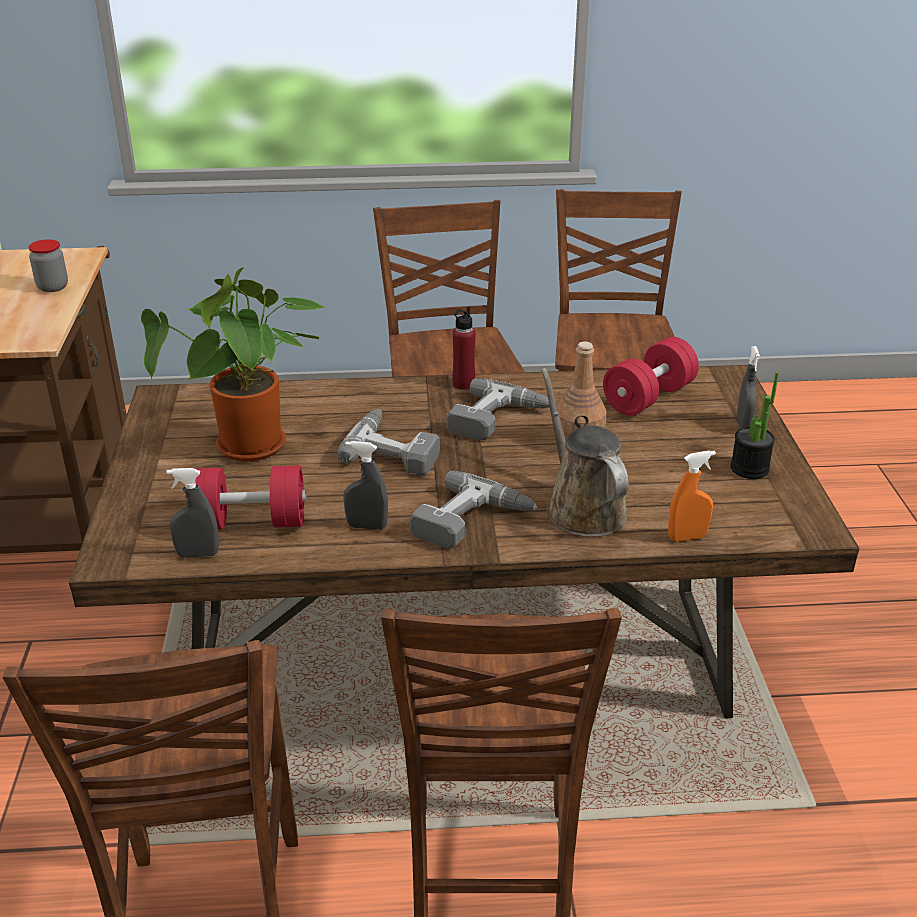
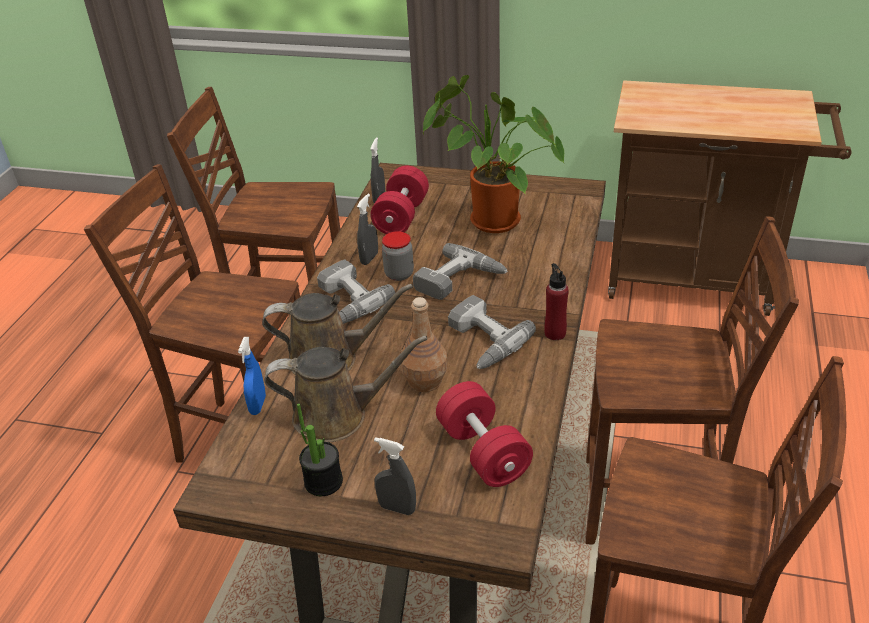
camera: 110 degrees right, 5 degrees up
(53, 287) = (729, 122): jar -> jar (399, 274)
(662, 481) = (338, 415): none -> brown watering can
(687, 537) = (258, 405): orange spray bottle -> blue spray bottle

